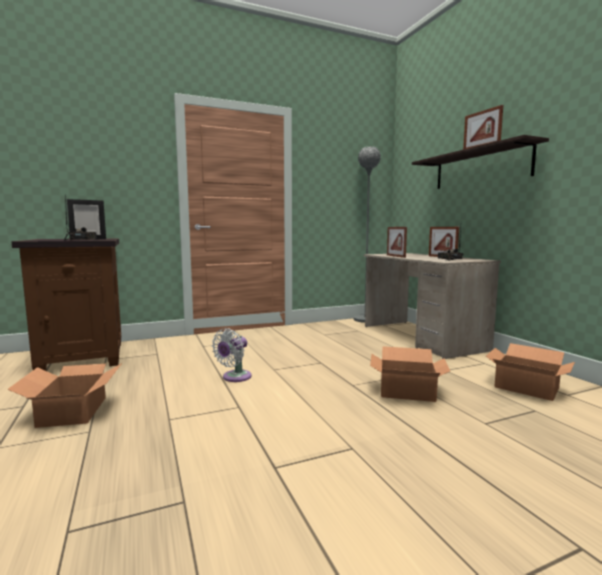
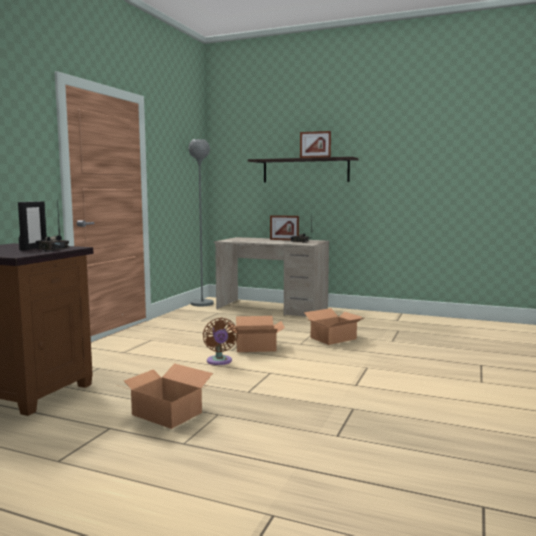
camera: 45 degrees left, 0 degrees up
(234, 377) = (219, 361): white fan -> brown fan
(395, 256) = (252, 241): picture frame -> none
(527, 388) = (377, 322): cardboard box -> cardboard box (256, 347)

